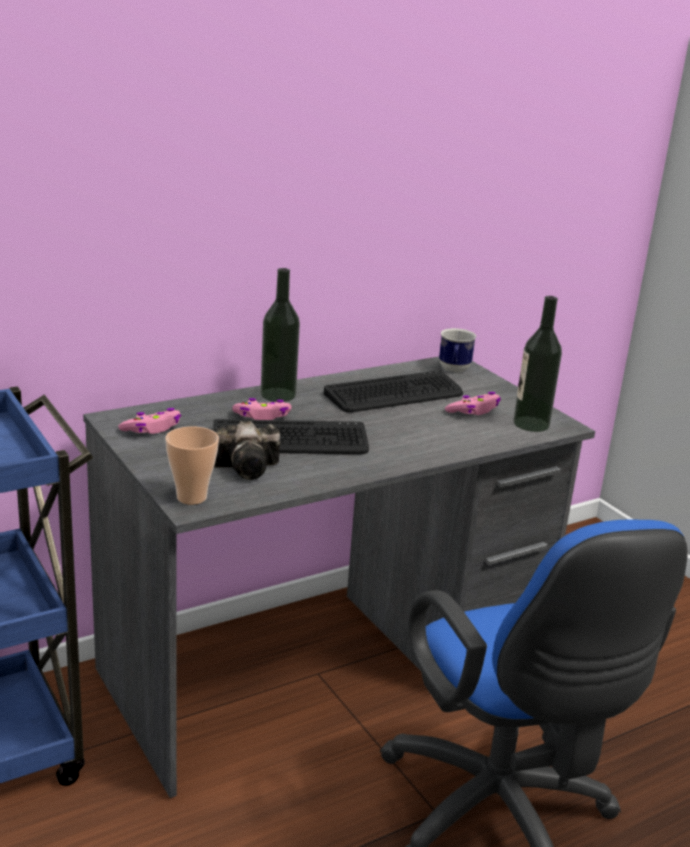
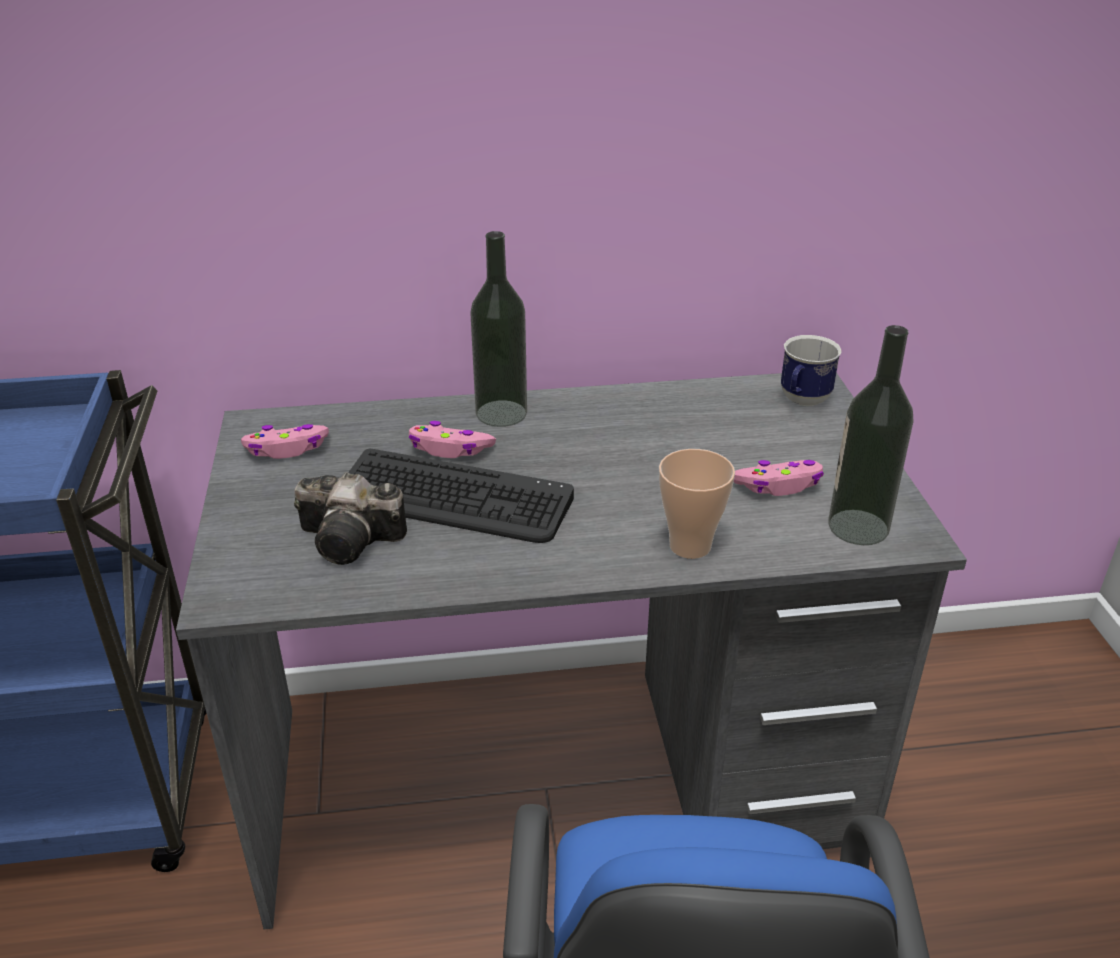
camera: 25 degrees right, 10 degrees up
(191, 497) = (237, 581): cup -> cup (690, 546)
(394, 394) = (674, 435): keyboard -> none

